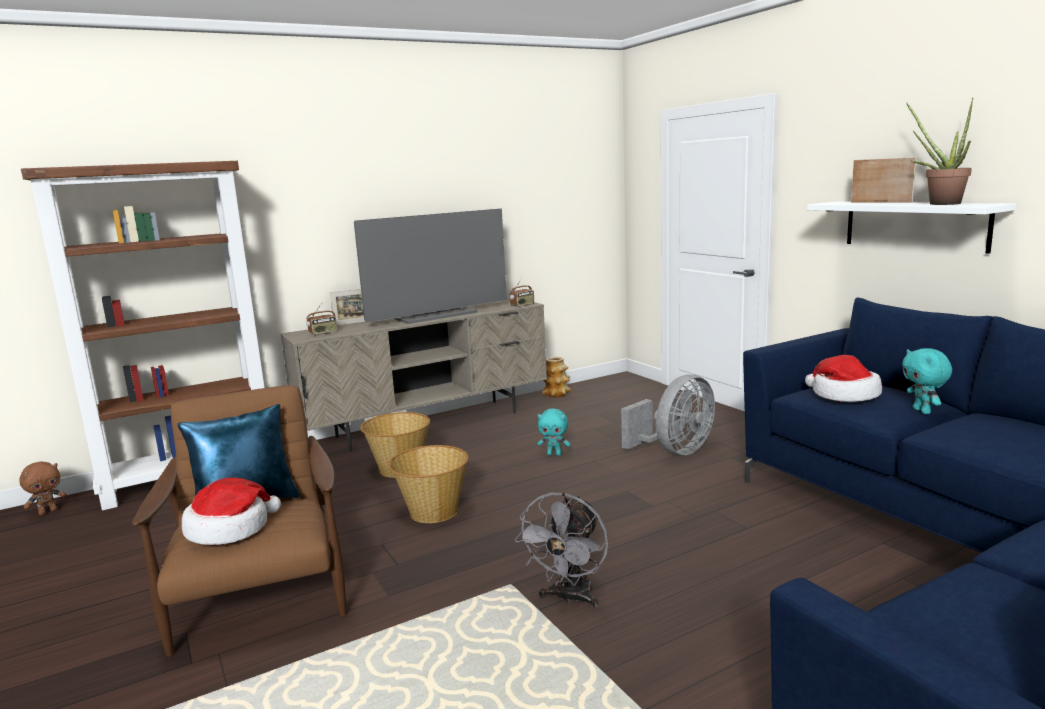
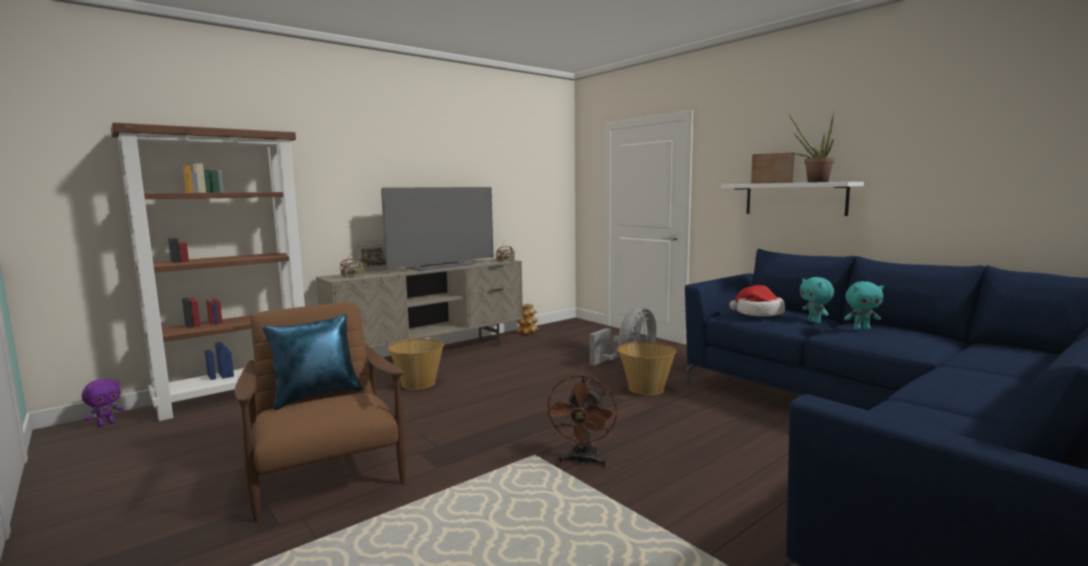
camera: 10 degrees left, 5 degrees down
(48, 512) = (106, 424): brown plush toy -> purple plush toy
(230, 529) = (312, 411): hat -> none
(433, 511) = (455, 410): basket -> basket (645, 388)
(554, 454) = (539, 370): turquoise plush toy -> turquoise plush toy (861, 329)
(569, 598) = (583, 461): grey fan -> brown fan

